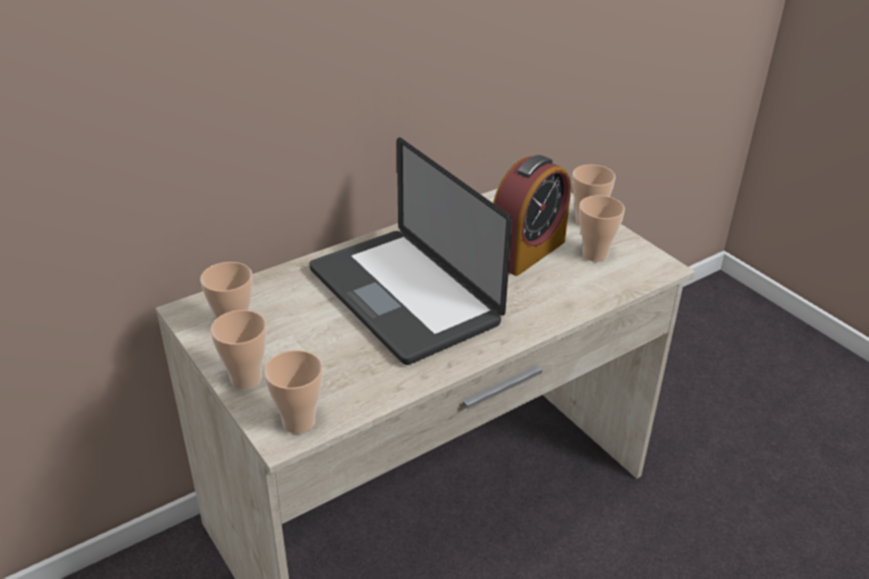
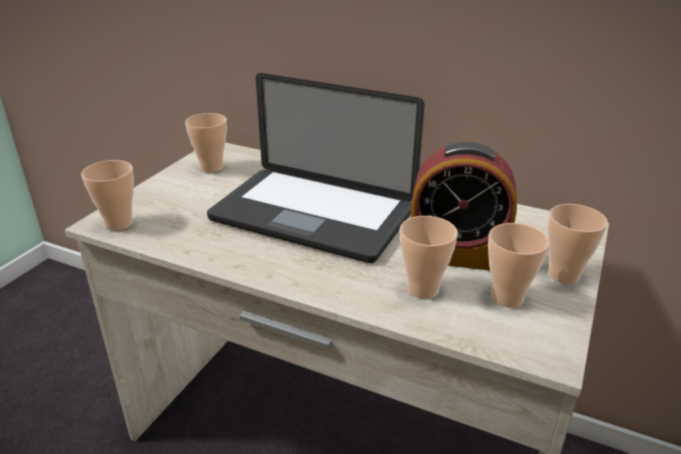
camera: 60 degrees right, 5 degrees down
(246, 379) = (156, 190): cup -> cup (422, 289)
(403, 296) = (312, 215): laptop -> laptop turned 90 degrees counterclockwise

